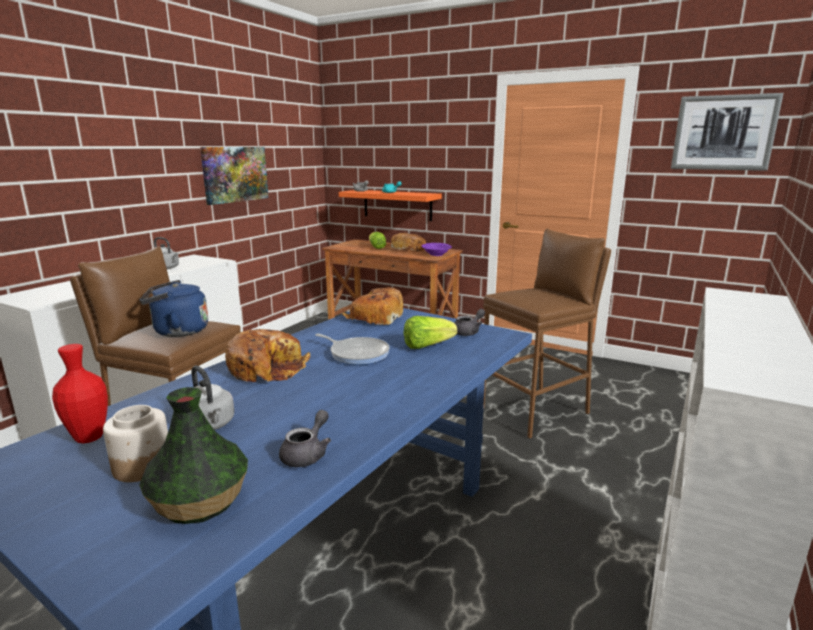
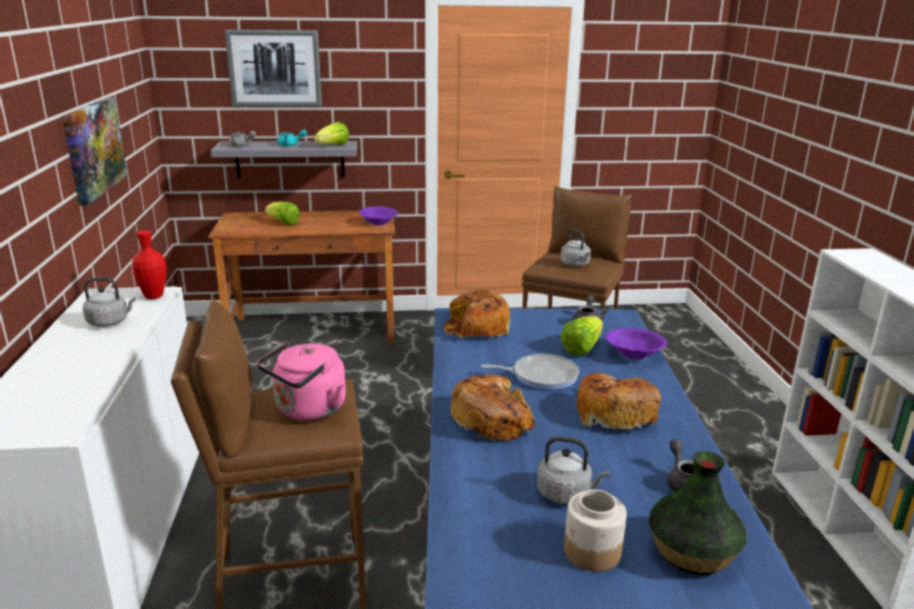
camera: 35 degrees left, 5 degrees up
(89, 437) = (488, 553): red vase -> red vase (154, 296)
(177, 332) = (307, 410): blue kettle -> pink kettle
(397, 205) = (290, 159): orange shelf -> grey shelf
(408, 249) = (329, 219): bread -> bread (615, 413)
(416, 194) = (333, 146): none -> lettuce
(461, 360) = (633, 355): none -> purple bowl
(535, 296) = (576, 264): none -> grey kettle
(723, 133) = (663, 67): picture -> picture (274, 68)

